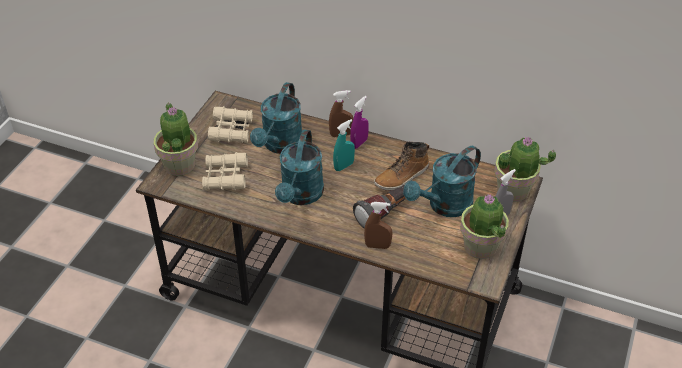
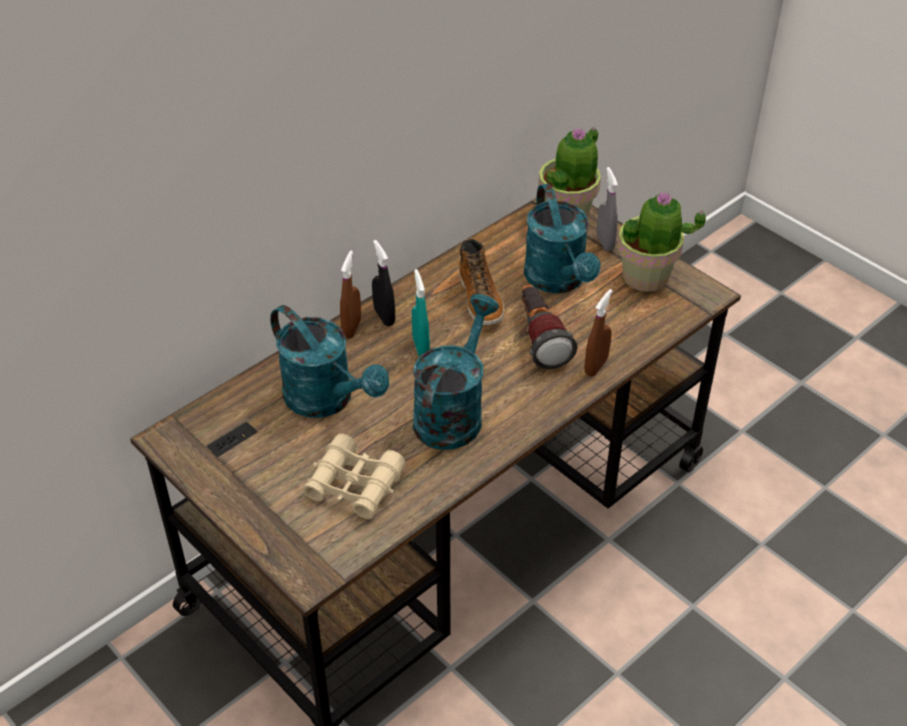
camera: 65 degrees left, 0 degrees up
(180, 164) = (285, 535): potted plant -> none
(231, 130) = (250, 446): beige binoculars -> none
(300, 196) = (453, 412): turquoise watering can -> turquoise watering can turned 105 degrees counterclockwise
(359, 143) = (384, 316): purple spray bottle -> black spray bottle

